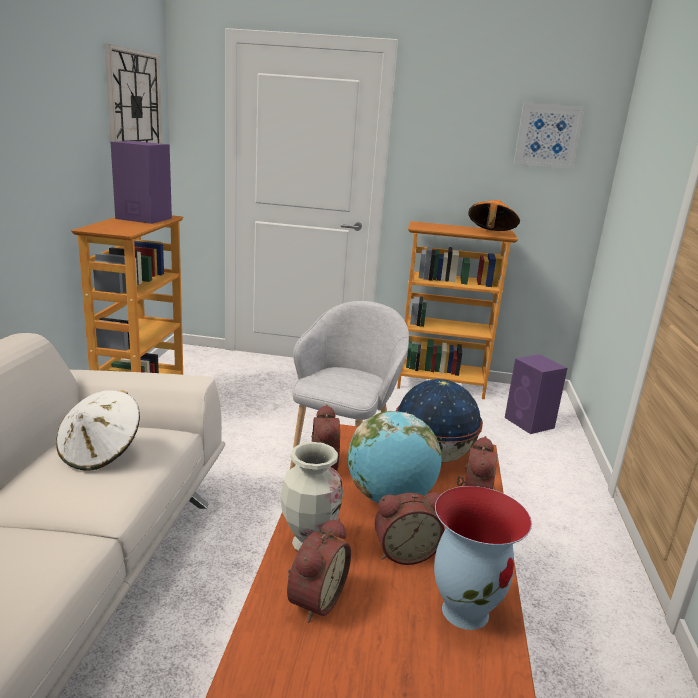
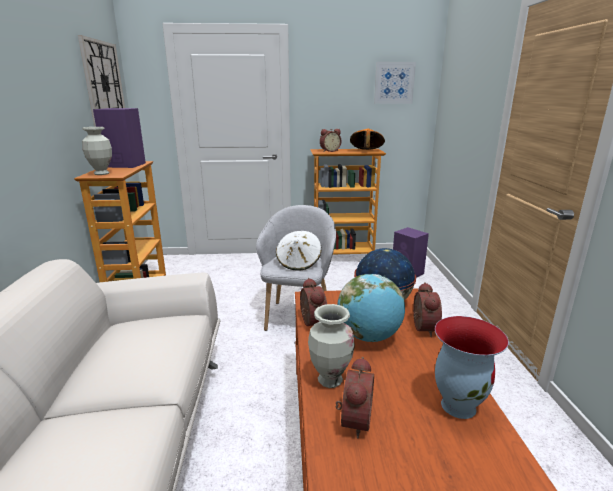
camera: 10 degrees left, 0 degrees up
(100, 452) = (140, 341): white hat -> white hat (299, 263)
(107, 228) = (101, 174): none -> vase
(404, 552) = (397, 372): alarm clock -> alarm clock (329, 151)

